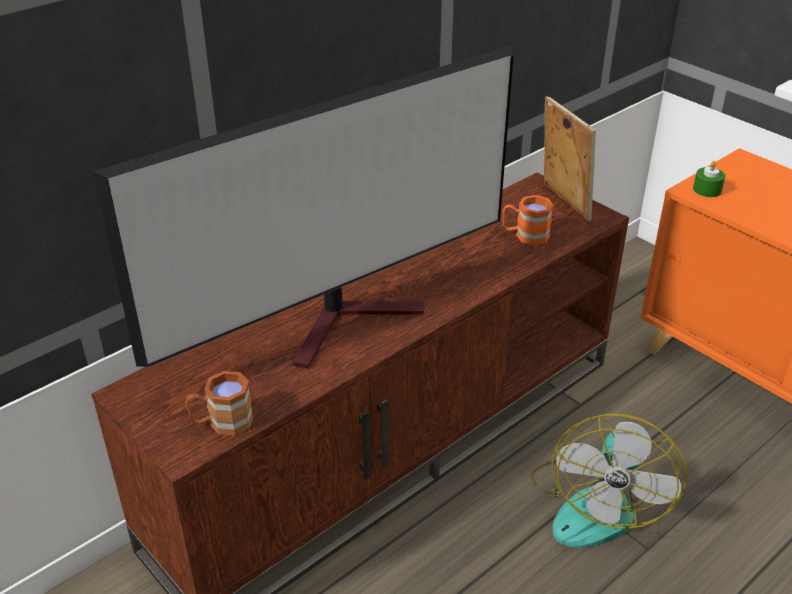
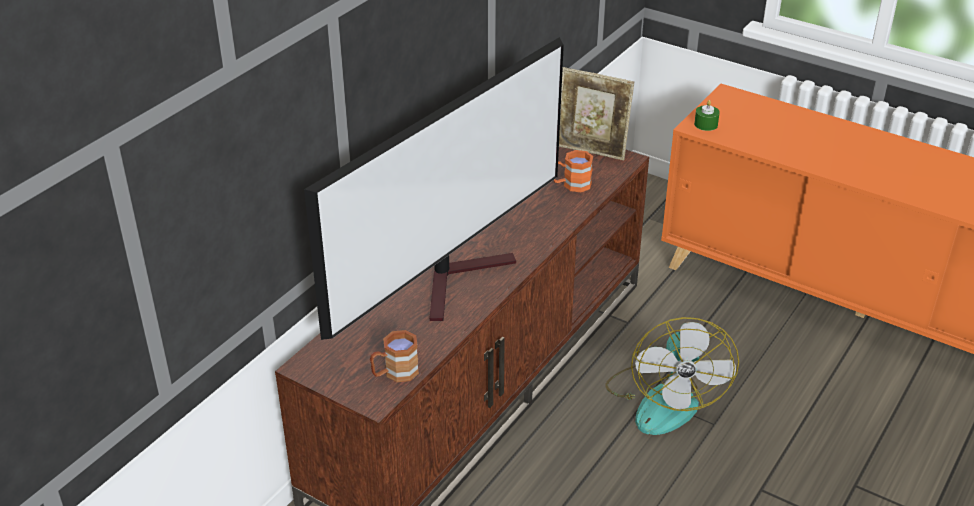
camera: 15 degrees left, 0 degrees up
(562, 202) = (591, 151): picture frame -> picture frame turned 150 degrees clockwise

